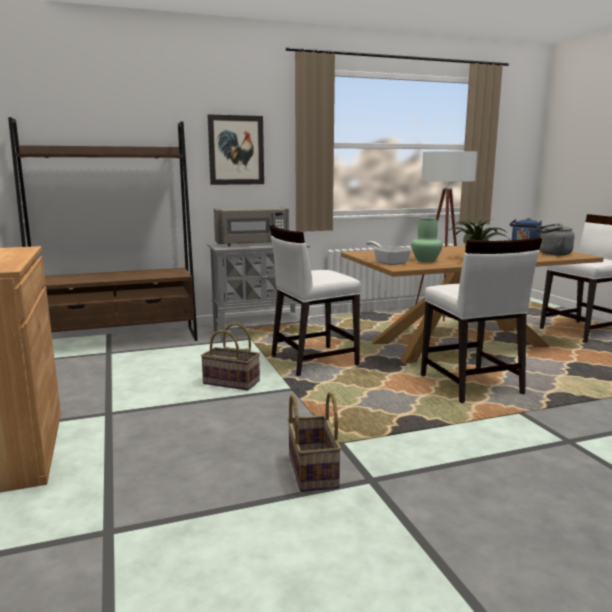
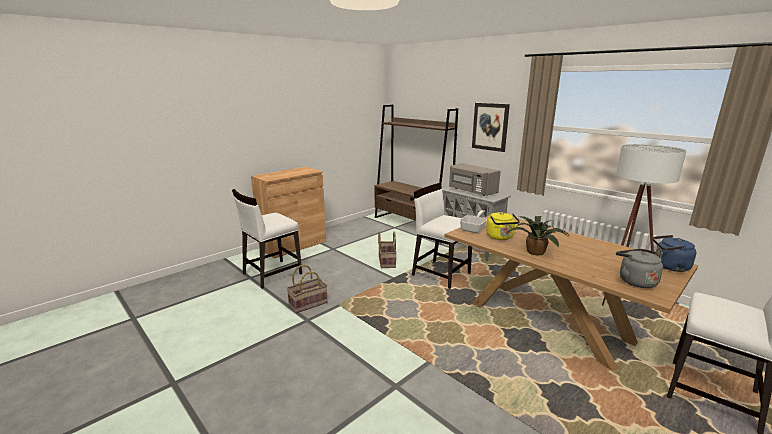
camera: 65 degrees right, 5 degrees up
(426, 260) = (500, 237): green vase -> yellow kettle
(470, 385) = (459, 335): white chair -> white chair (271, 274)

